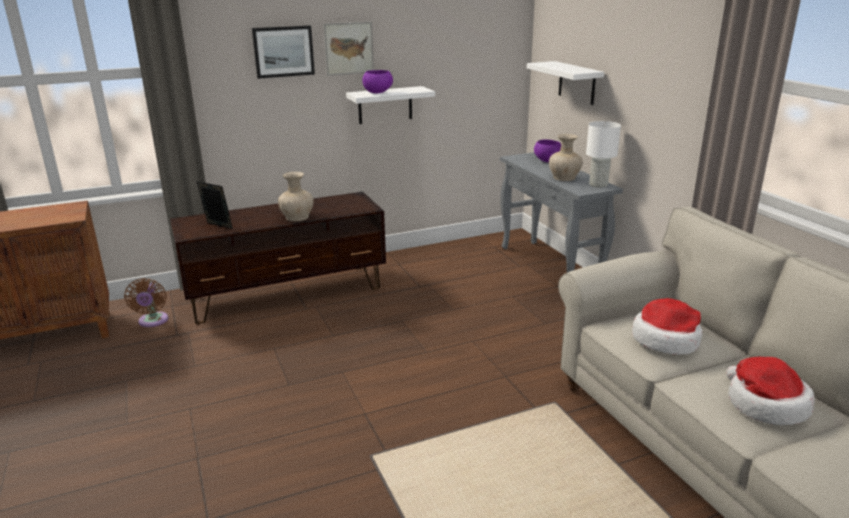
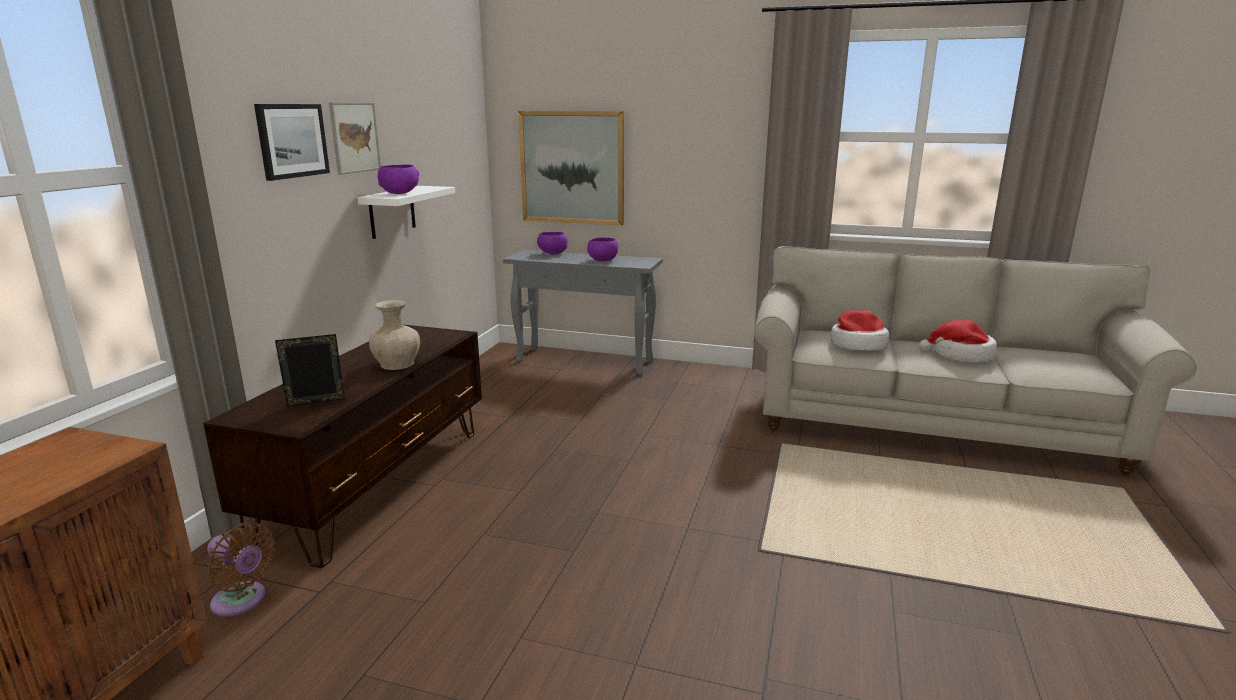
camera: 50 degrees left, 5 degrees down
(564, 178) = (602, 261): beige vase -> purple bowl
(577, 83) = (572, 168): white shelf -> picture
(598, 184) = (639, 259): white table lamp -> none

